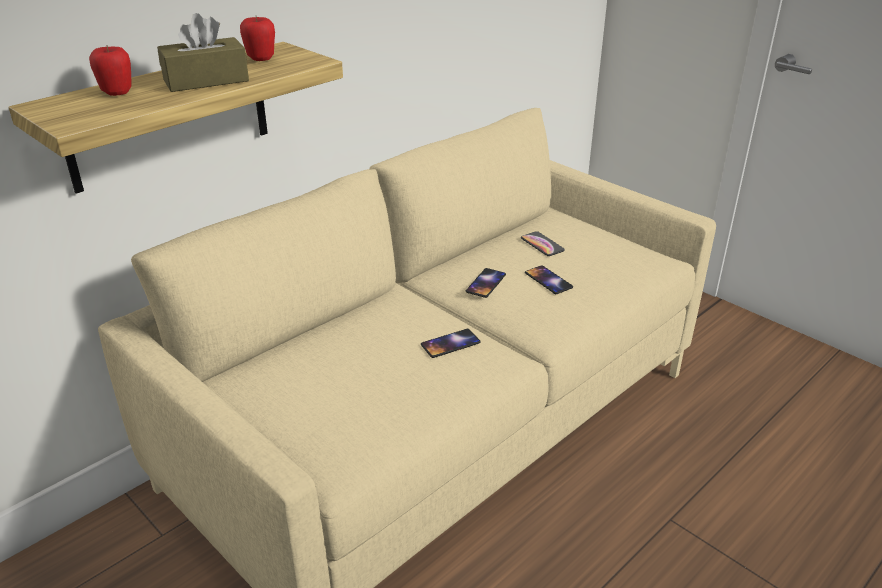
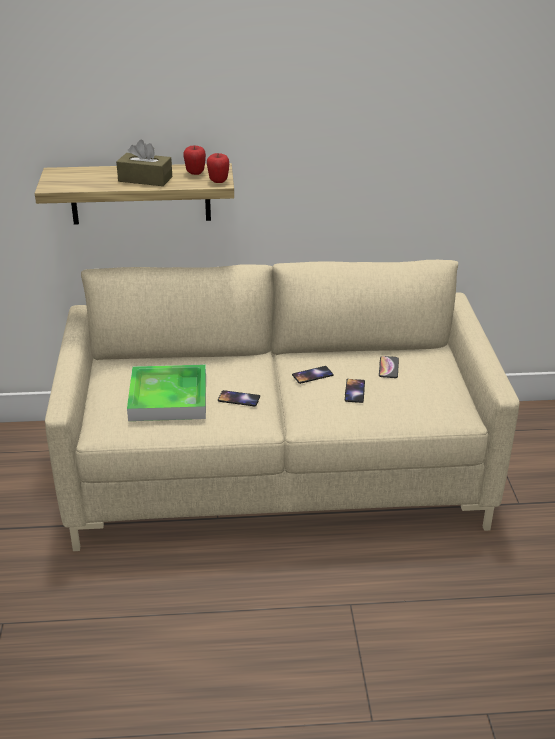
camera: 40 degrees right, 0 degrees up
(117, 93) = (95, 174): apple -> apple (218, 181)
(369, 383) = (168, 398): none -> tray

